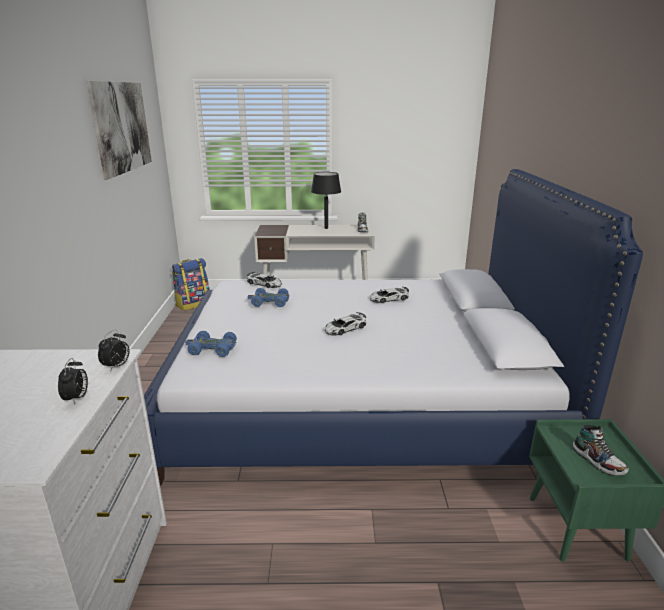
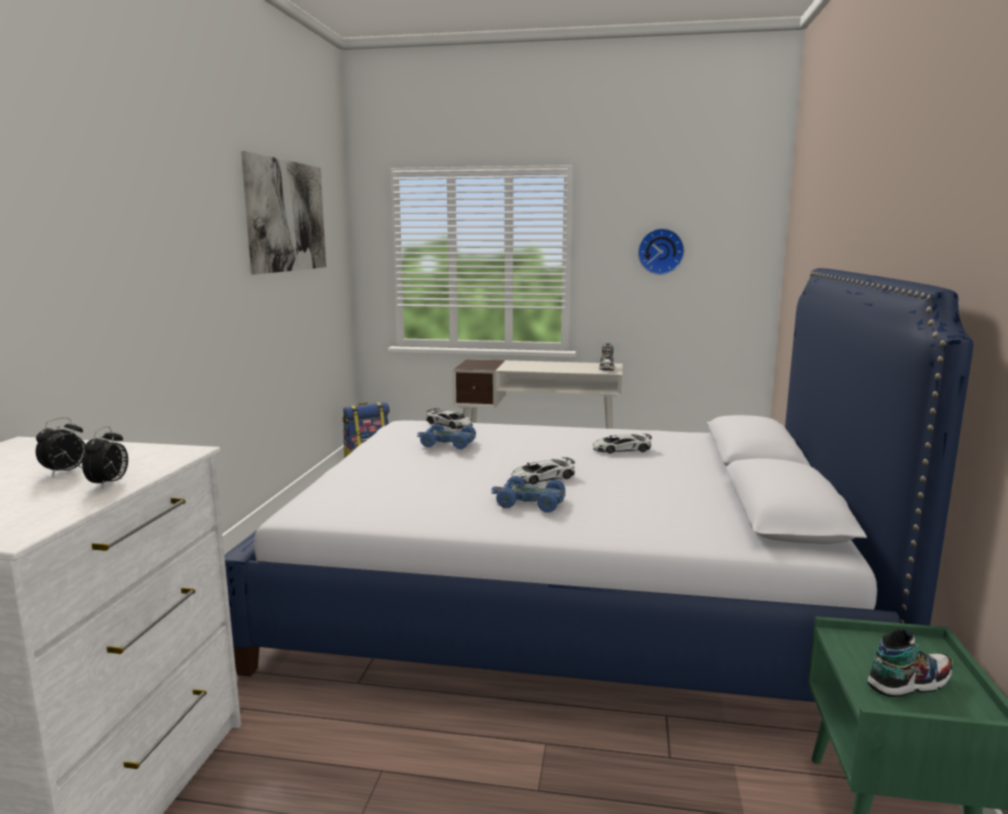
camera: 10 degrees right, 10 degrees down
(117, 366) = (179, 459): alarm clock -> alarm clock (65, 472)
(212, 349) = (346, 488): blue toy car -> blue toy car (529, 503)
(326, 228) = (555, 365): black table lamp -> none
(395, 143) = (660, 251): none -> wall clock
(598, 461) = (909, 682): shoe -> shoe turned 90 degrees counterclockwise

